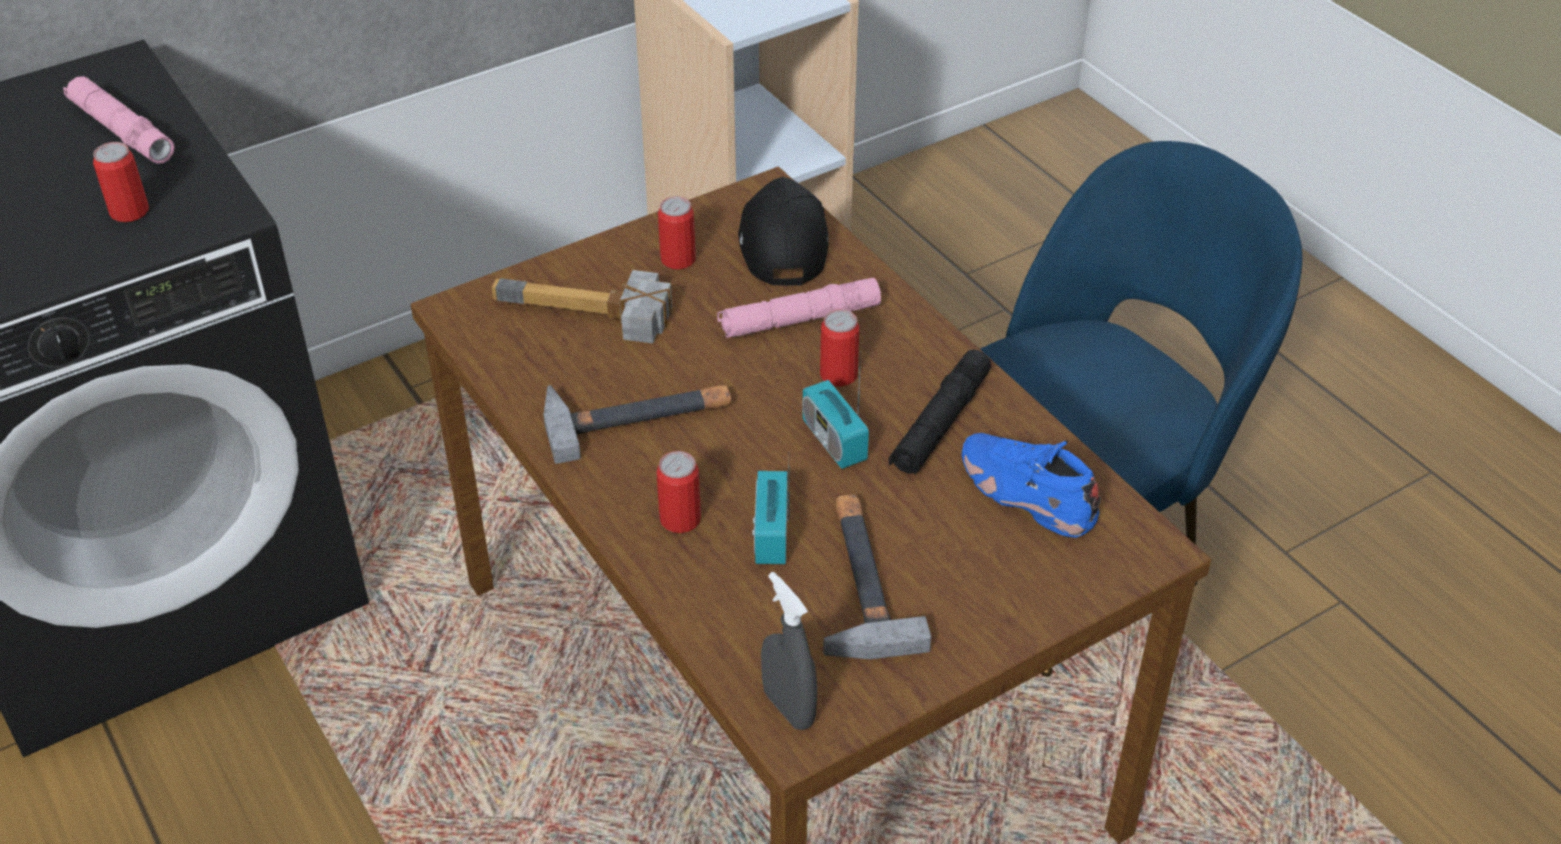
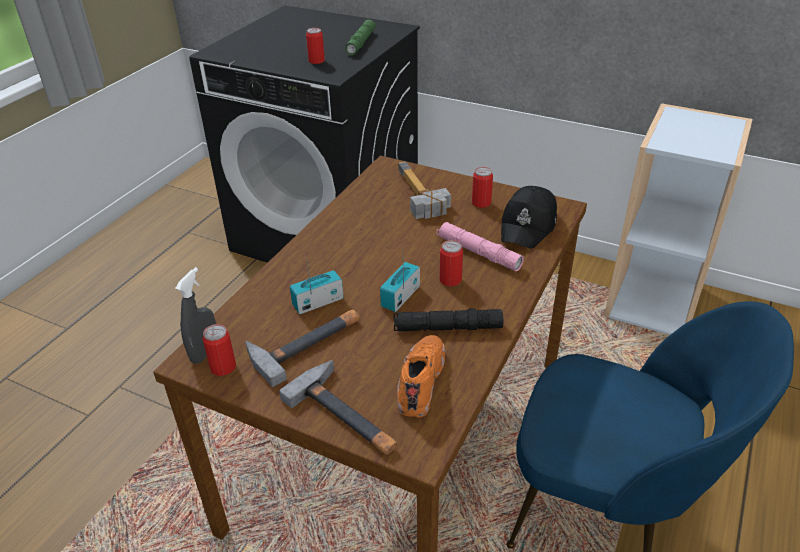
camera: 60 degrees right, 5 degrees down
(122, 131) = (361, 42): pink flashlight -> green flashlight
(637, 415) = (364, 234): hammer -> hammer (347, 415)
(680, 519) = (306, 272): can -> can (223, 367)
(782, 243) = (529, 226): black cap -> black cap turned 150 degrees clockwise
(1025, 494) = (420, 380): blue shoe -> orange shoe

